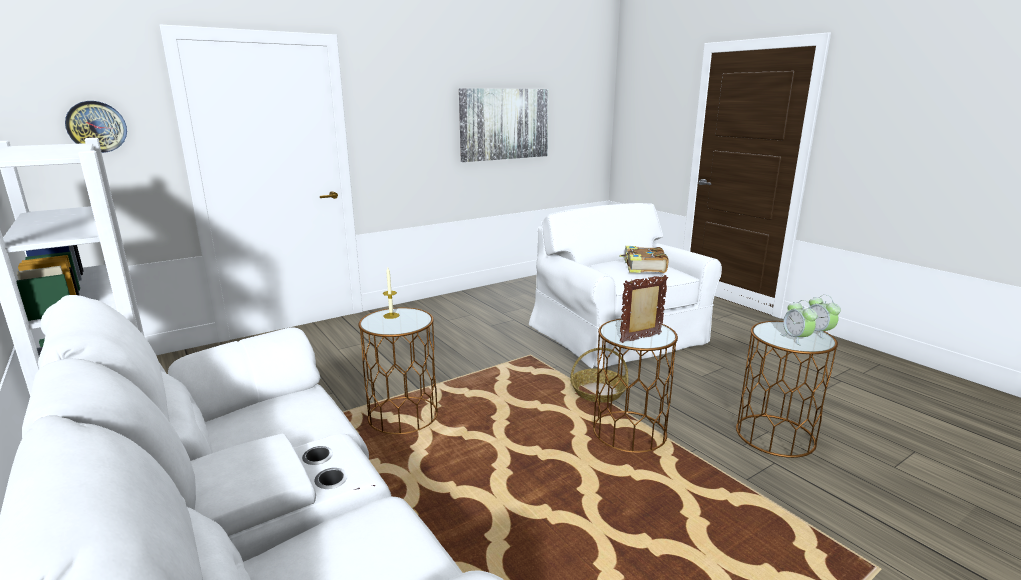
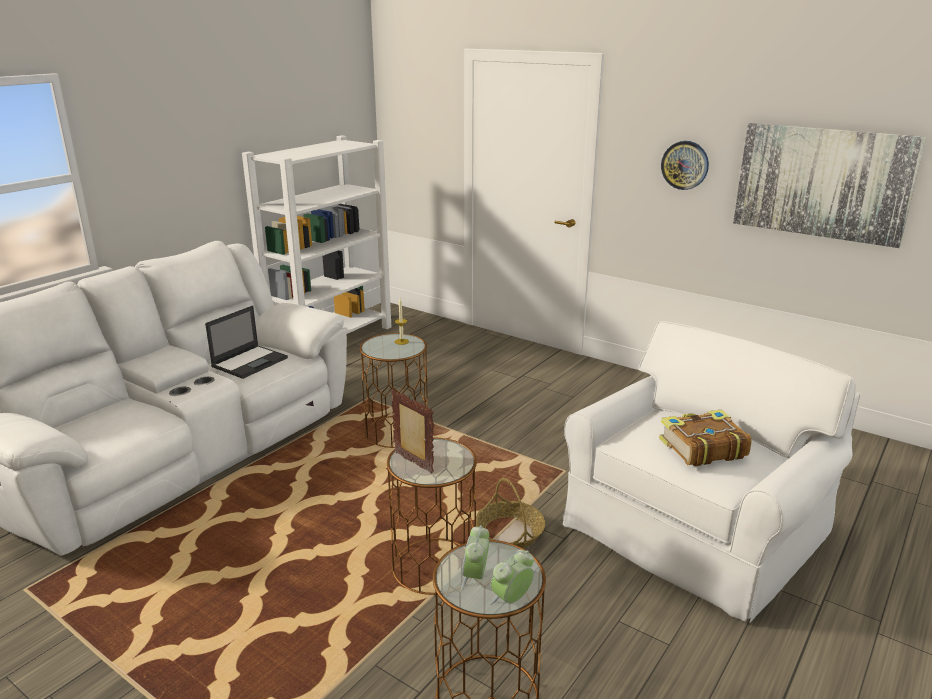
camera: 70 degrees right, 5 degrees up
(96, 126) = (419, 128): wall clock -> wall clock (685, 165)
(277, 423) = (250, 362): none -> laptop
(796, 339) = (475, 577): alarm clock -> alarm clock turned 45 degrees counterclockwise

